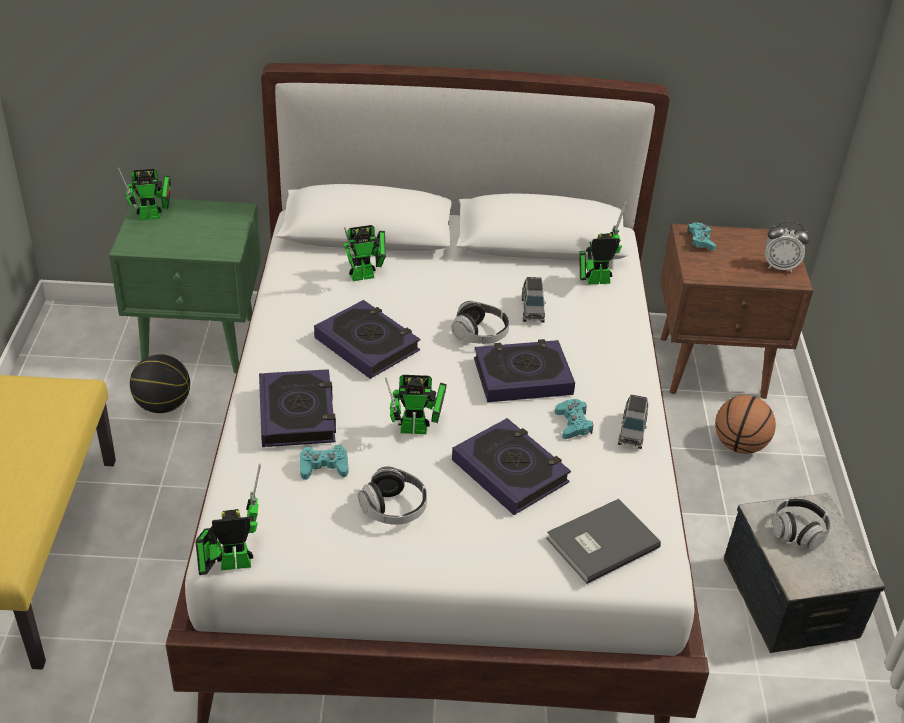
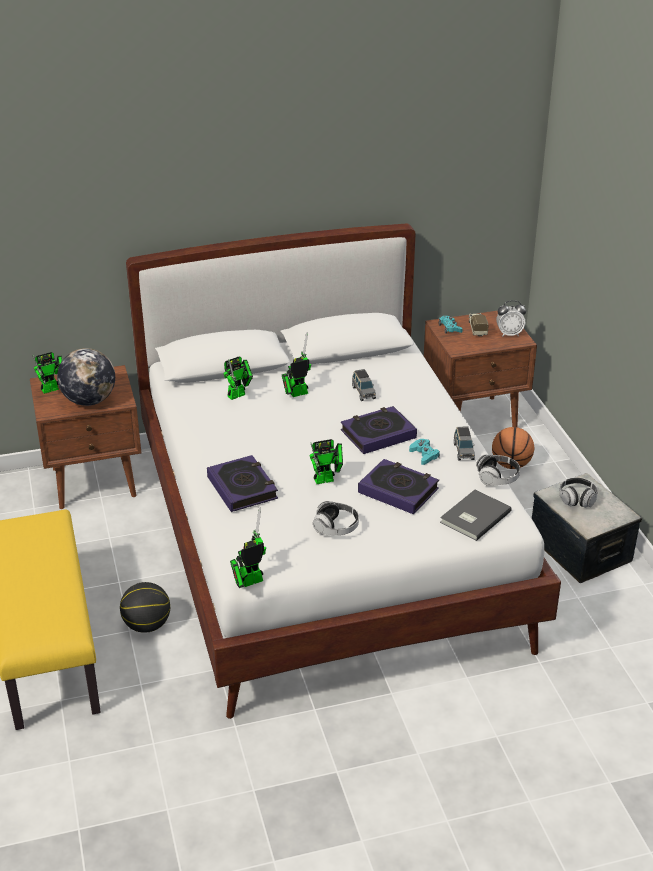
camera: 15 degrees left, 5 degrees down
(163, 405) = (90, 530): basketball -> basketball (147, 625)
(187, 241) = (89, 401): none -> globe
(200, 343) = (95, 482): green nightstand -> brown nightstand
(324, 467) = (278, 514): turquoise game controller -> none
(367, 344) = (264, 437): book -> none
(480, 334) = (336, 415): headphones -> headphones (497, 478)
(594, 281) = (395, 366): toy robot -> toy robot (296, 394)
(737, 249) = (477, 328): none -> toy truck

